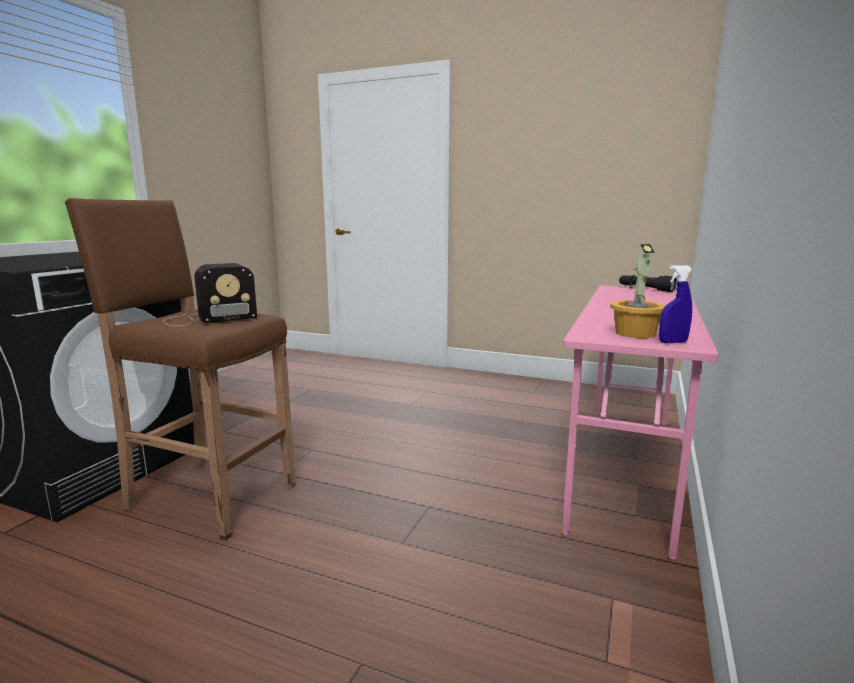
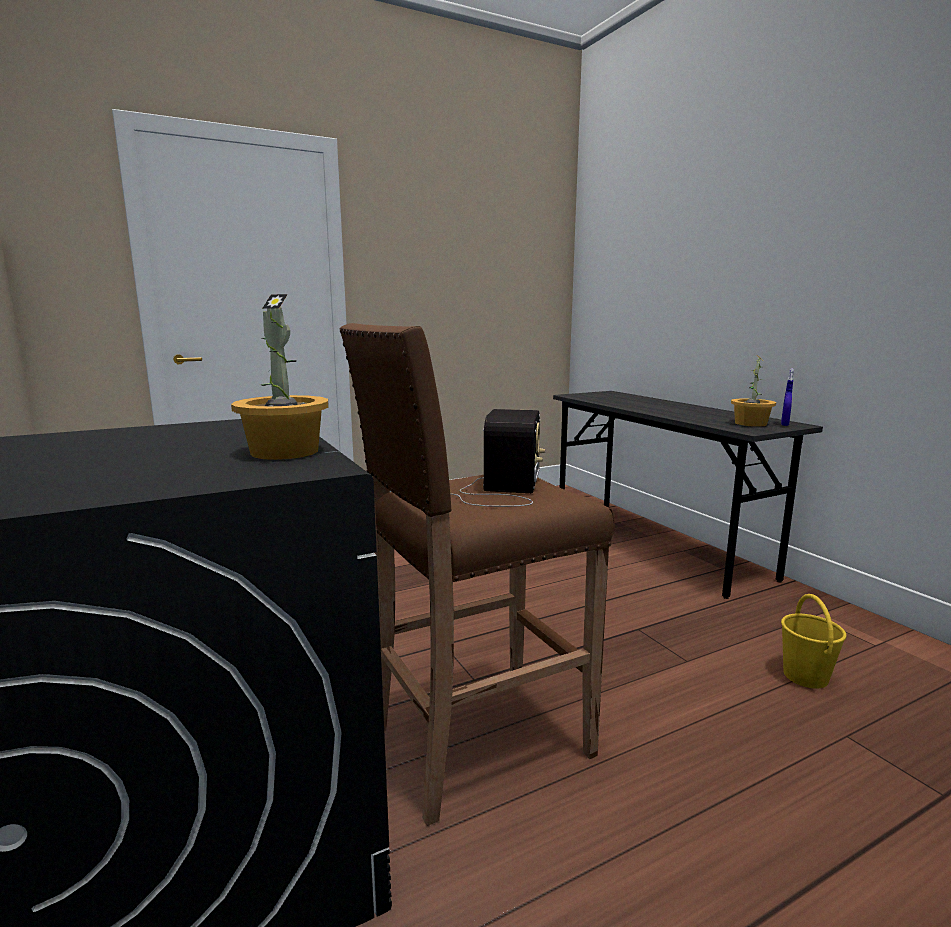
camera: 50 degrees left, 0 degrees up
(58, 264) = (286, 451): none -> potted plant
(453, 617) = (806, 677): none -> yellow bucket
(625, 468) = (656, 544): pink desk -> grey desk
(645, 289) = (594, 394): black flashlight -> none

